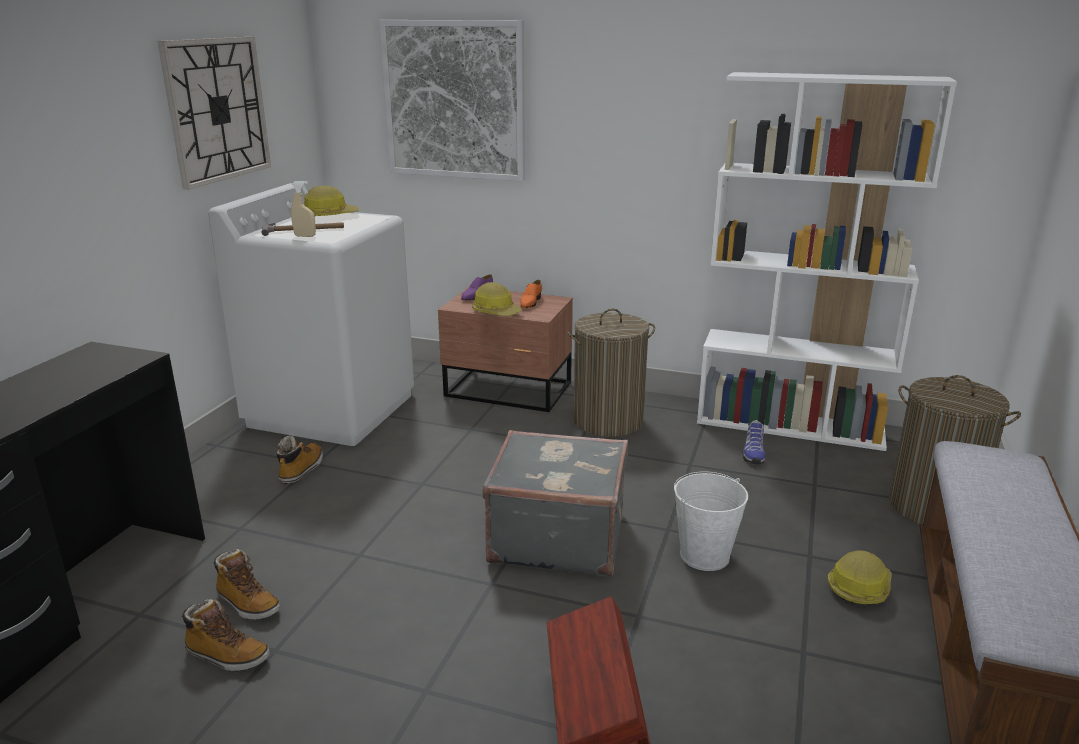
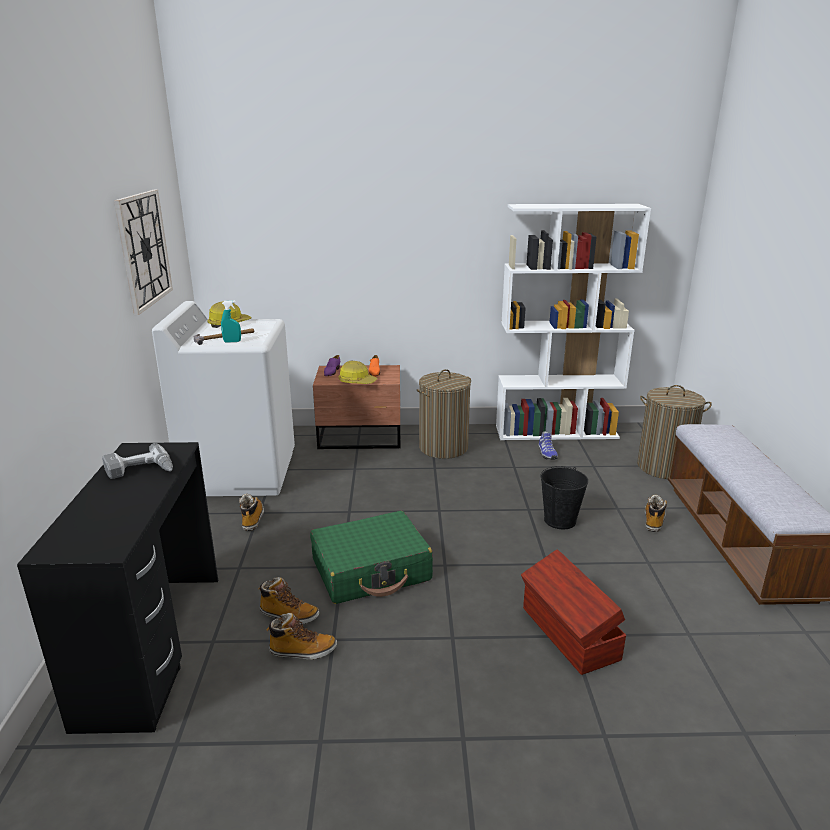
camera: 20 degrees left, 0 degrees up
(67, 377) = (140, 471): none -> power drill
(305, 236) = (232, 341): beige spray bottle -> turquoise spray bottle
(391, 568) = (371, 570): none -> green suitcase
(454, 100) = (303, 229): picture -> none
(557, 537) = (464, 527): grey suitcase -> none
(705, 556) = (560, 520): white bucket -> black bucket
(859, 587) = (653, 520): hard hat -> boot

